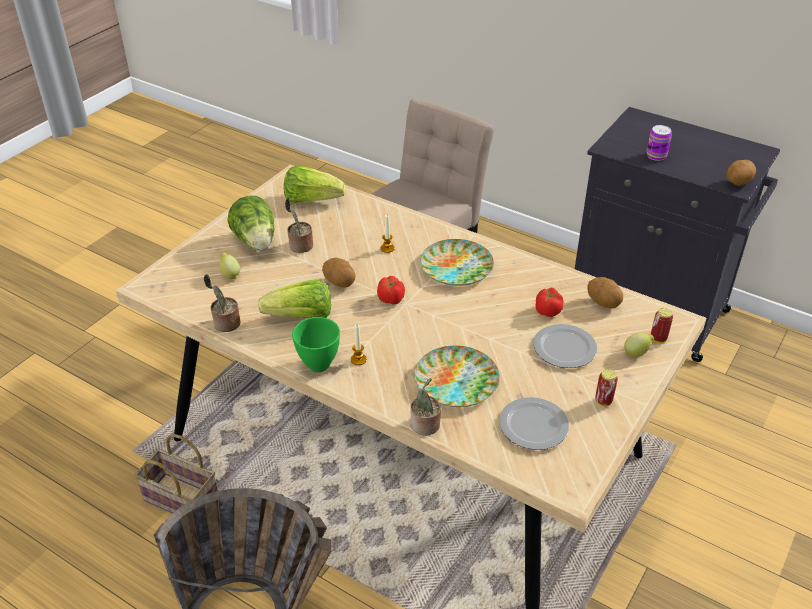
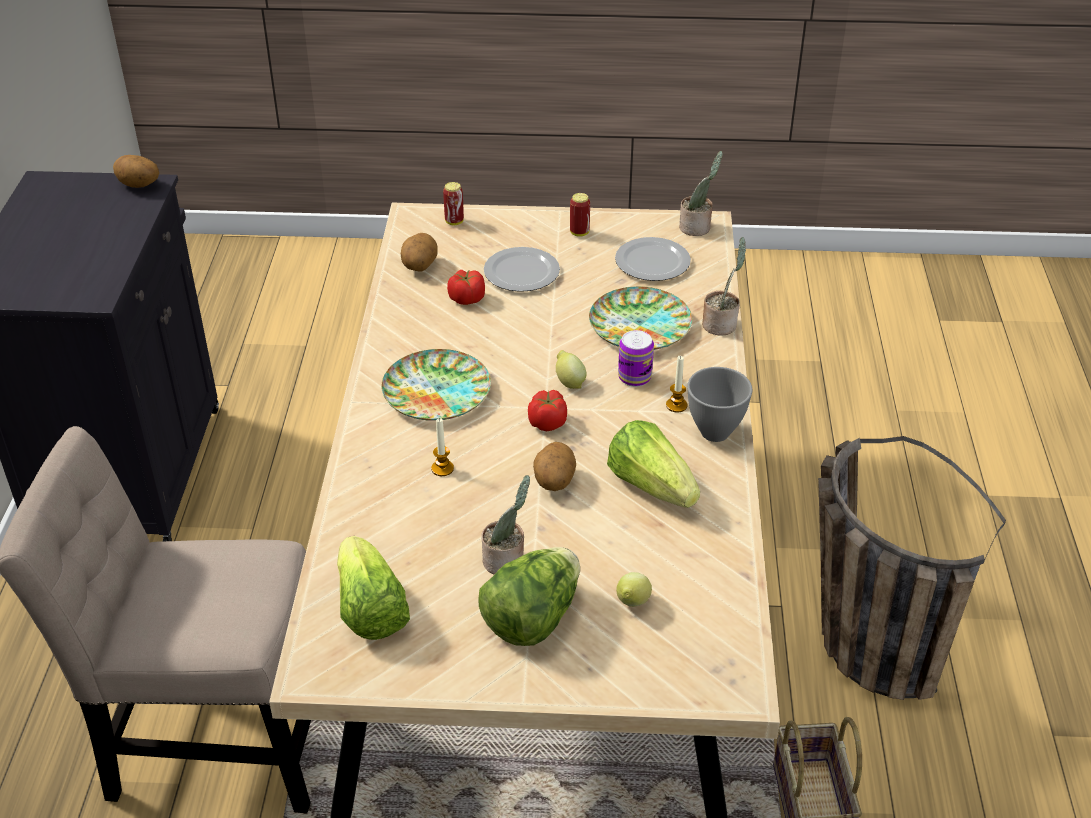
camera: 120 degrees left, 0 degrees up
(225, 324) = (729, 550): potted plant -> potted plant (697, 227)
(320, 364) = (713, 431): green bowl -> grey bowl
(636, 353) = (489, 229): lemon -> lemon (569, 382)
(656, 155) = (98, 253): can -> can (634, 377)

